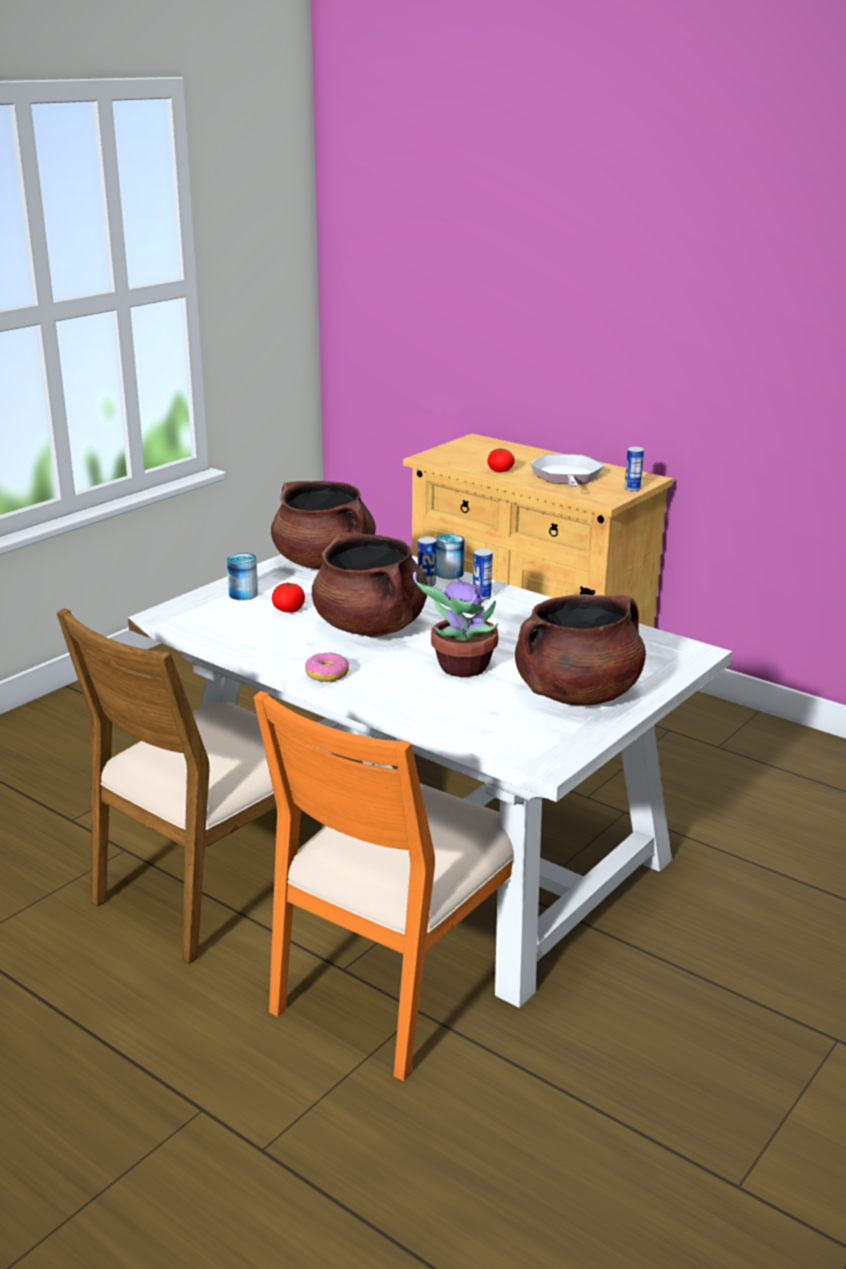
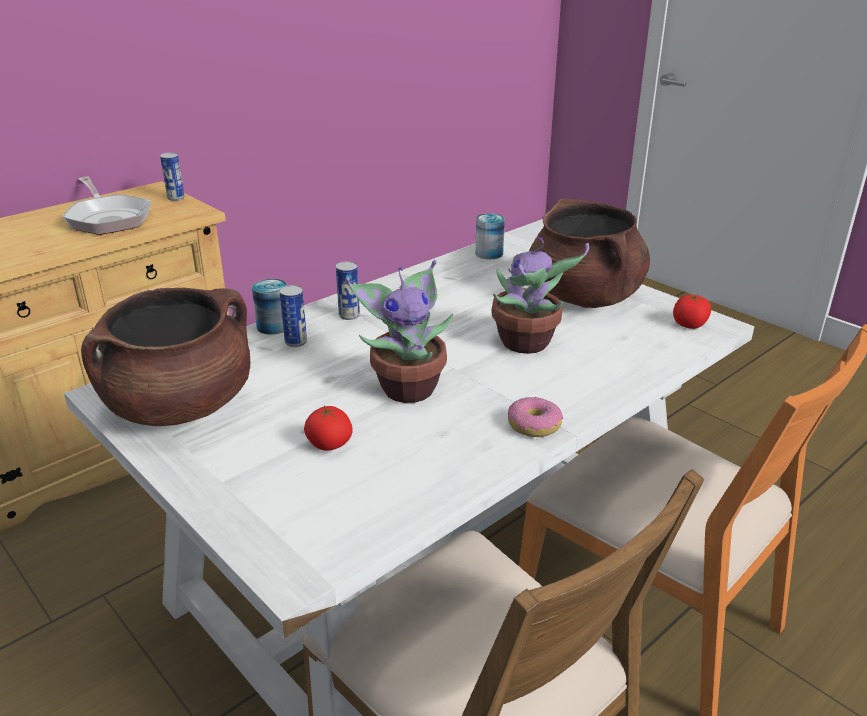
camera: 80 degrees left, 5 degrees up
(243, 594) = (252, 483): can -> can (489, 253)
(370, 627) = (407, 387): brown cooking pot -> potted plant
(500, 471) = (45, 245): tomato -> tomato (689, 325)
(566, 477) = (108, 218): frying pan -> frying pan turned 135 degrees counterclockwise

